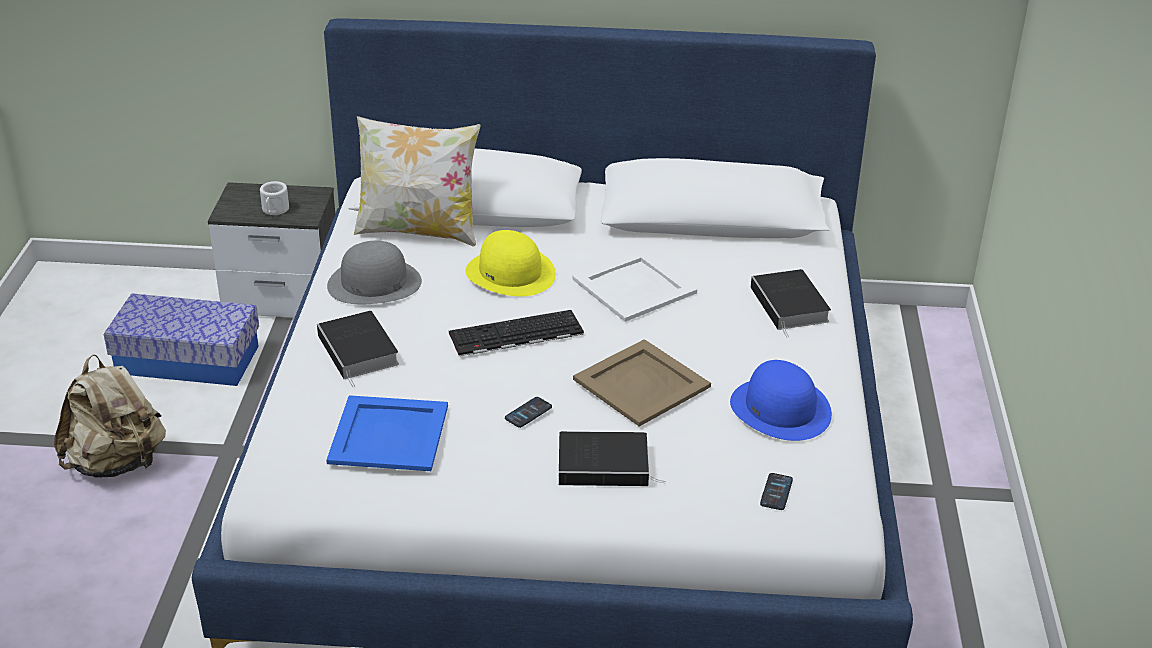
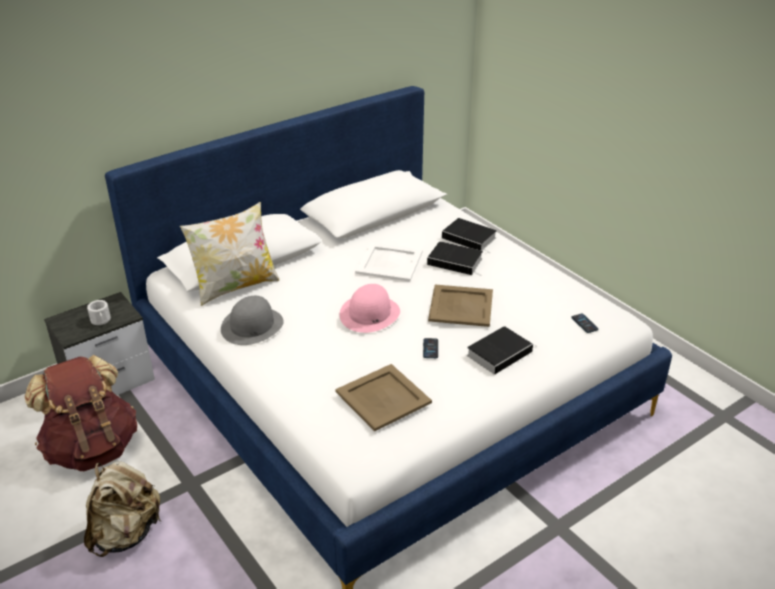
camera: 40 degrees left, 0 degrees up
(188, 359) = (92, 448): storage box -> brown backpack
(359, 351) = (299, 365): book -> book (456, 261)
(389, 435) = (384, 397): blue tray -> beige tray
(511, 273) = (319, 285): yellow hat -> none
(515, 335) = (369, 314): keyboard -> pink hat
(780, 409) = (534, 286): blue hat -> none

